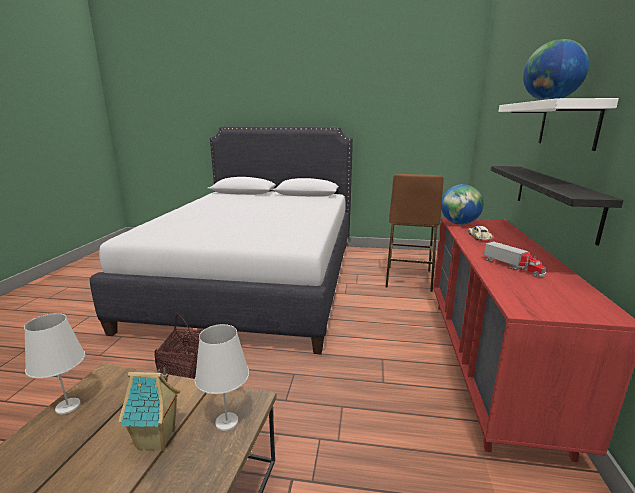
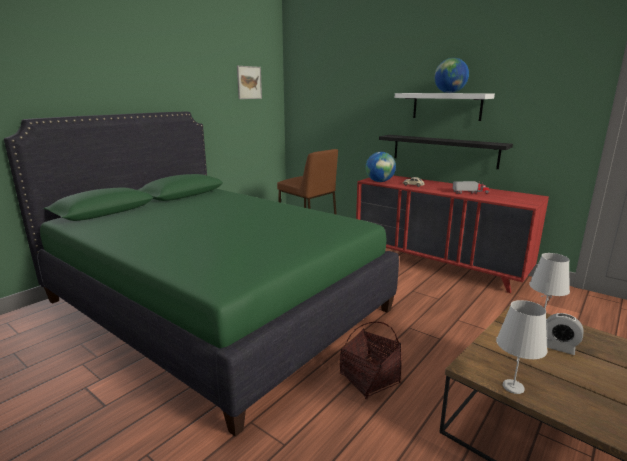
camera: 60 degrees left, 0 degrees up
(157, 440) = (559, 348): toy house -> alarm clock
(256, 280) = (215, 305): white bed -> green bed
(422, 100) = (249, 82): none -> picture

